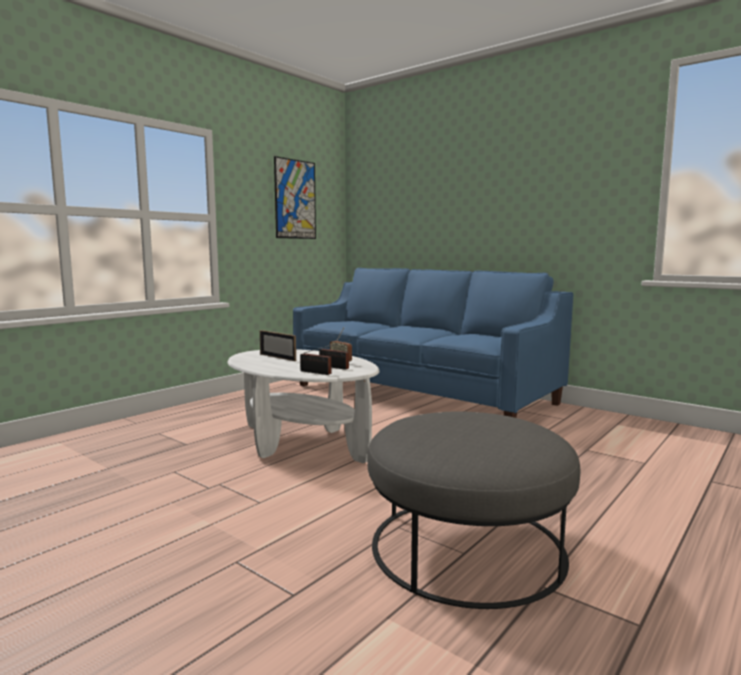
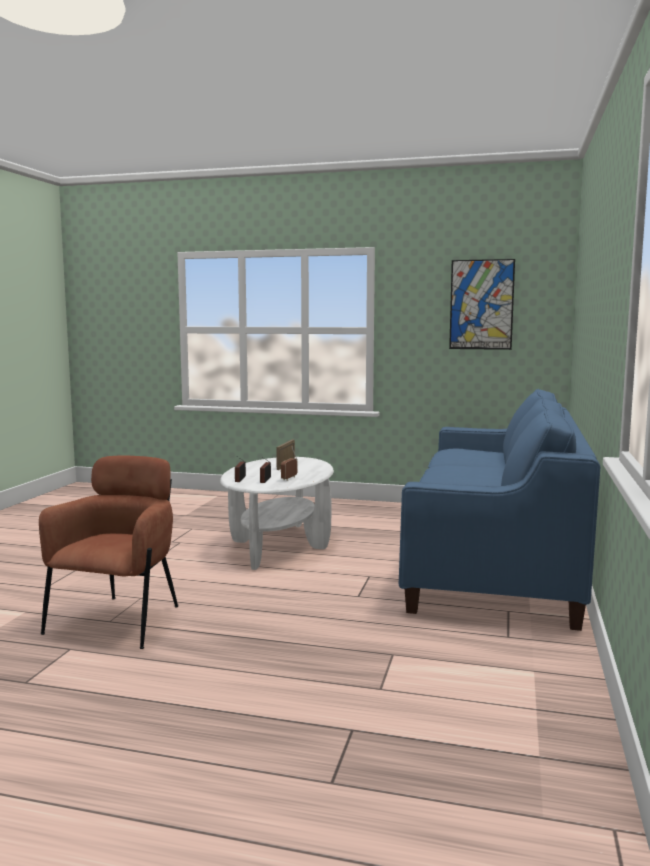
camera: 65 degrees right, 0 degrees up
(467, 546) = (119, 621): grey ottoman -> brown armchair

